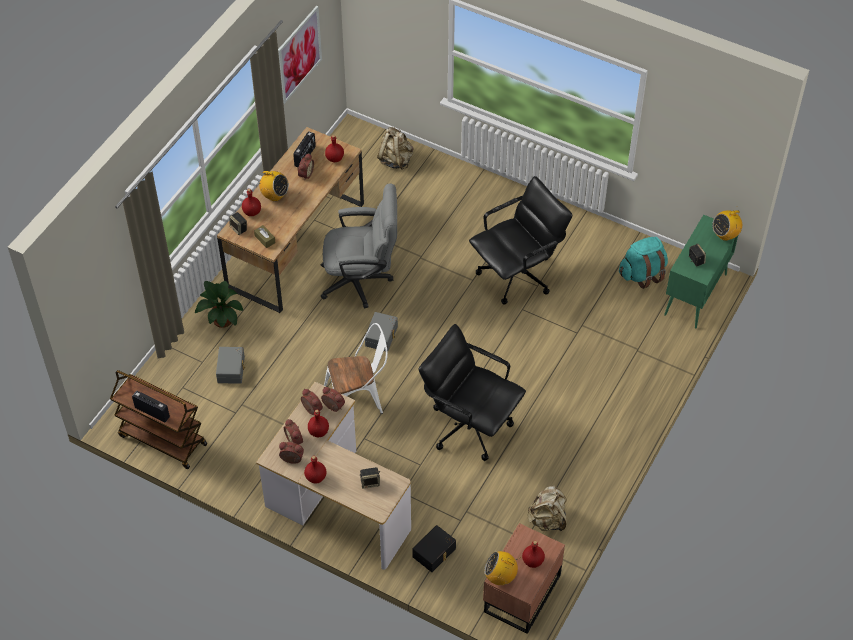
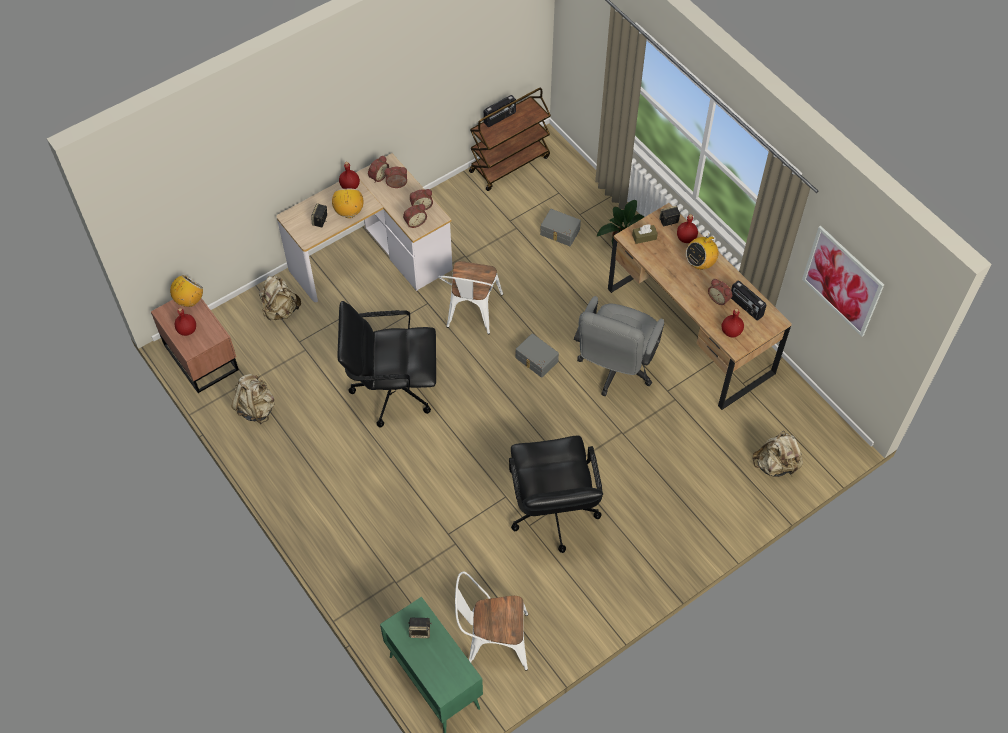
camera: 115 degrees right, 5 degrees up
(319, 431) = (395, 204): red bottle -> none
(435, 553) = (280, 310): black storage box -> beige backpack
(469, 425) = (392, 390): black office chair -> black office chair turned 150 degrees counterclockwise
(642, 274) = (491, 640): turquoise backpack -> white chair
(725, 235) = (439, 685): radio -> radio (349, 212)

